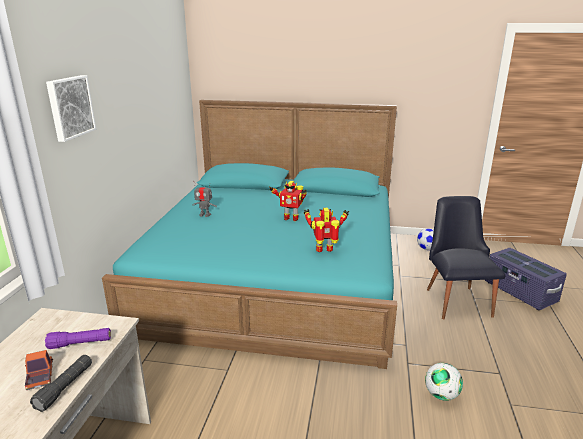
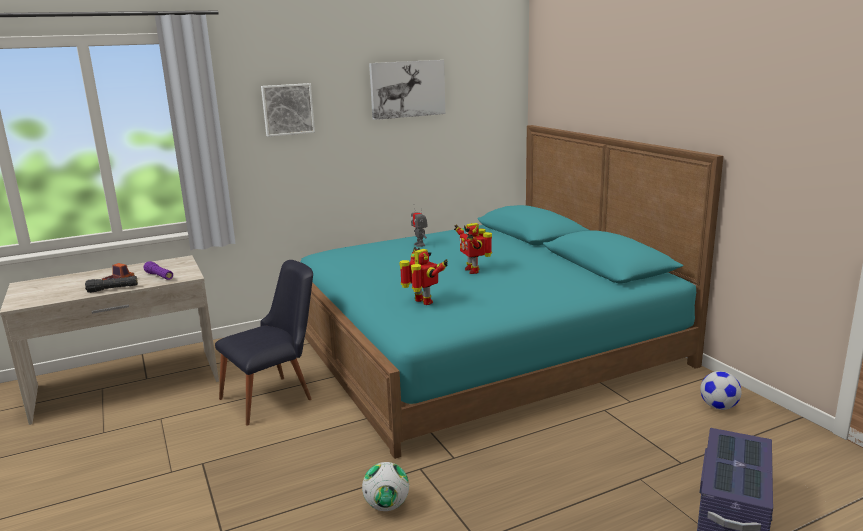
camera: 55 degrees right, 5 degrees down
(139, 75) = (407, 89): none -> picture
(456, 298) = (613, 465): black chair -> black chair (275, 397)

